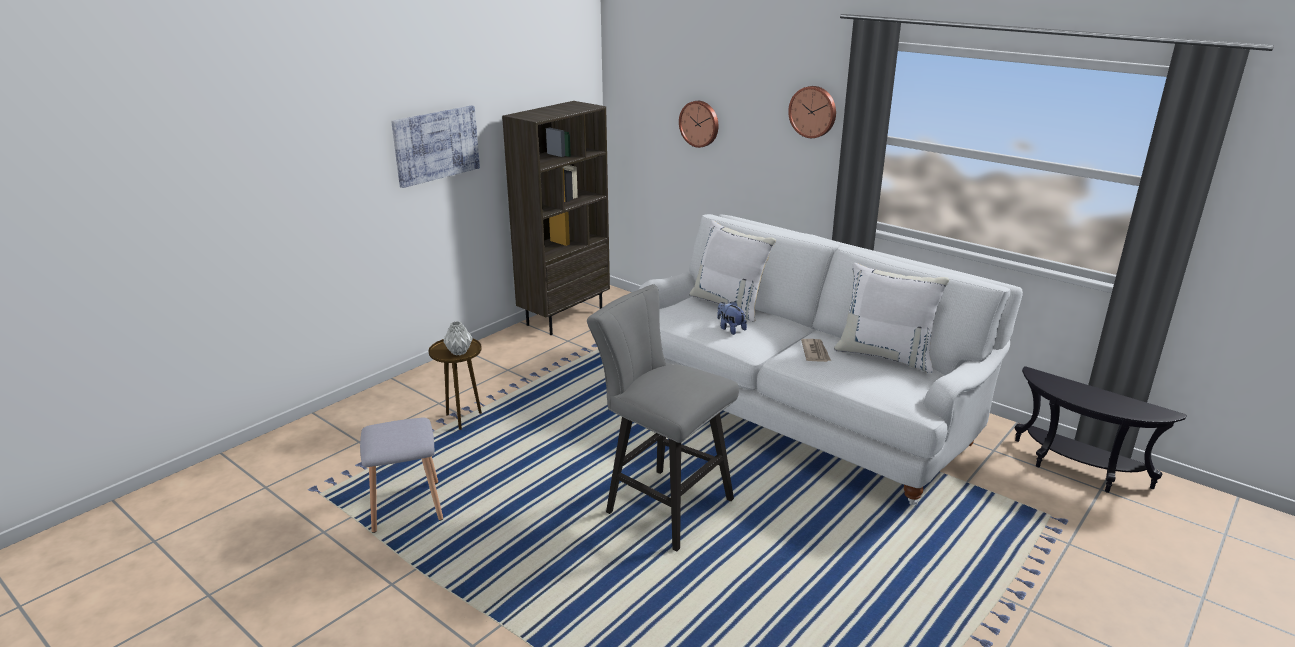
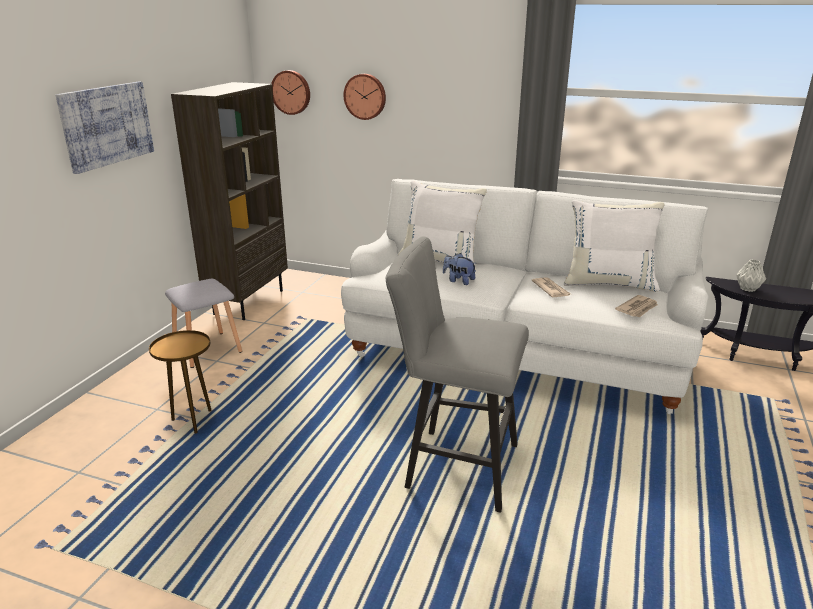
camera: 20 degrees left, 0 degrees up
(407, 505) = (176, 535): grey stool -> grey stool (208, 349)
(458, 352) = (185, 347): grey vase -> grey vase (747, 289)
(813, 111) = (485, 72): wall clock -> wall clock (291, 92)
(888, 387) = (637, 308): none -> newspaper

